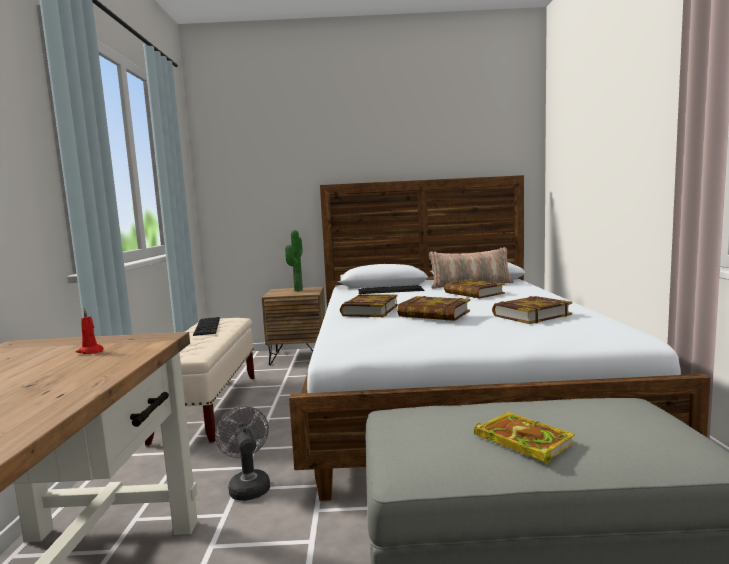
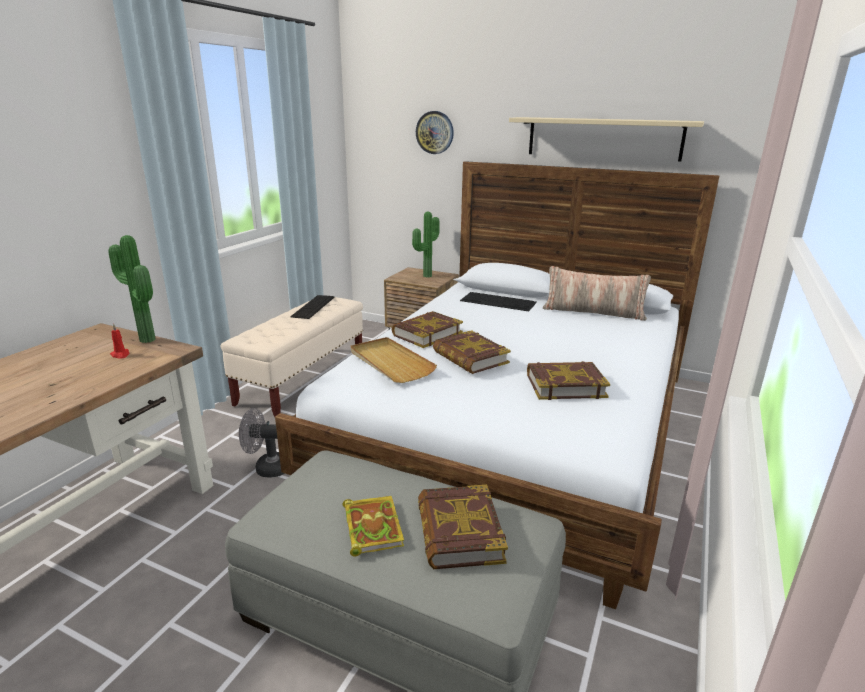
camera: 25 degrees right, 15 degrees up
(104, 339) = (144, 341): none -> potted plant
(248, 486) = (267, 468): grey fan -> grey fan turned 90 degrees counterclockwise
(287, 164) = (435, 132): none -> wall clock
(373, 327) = (390, 362): none -> beige tray
(433, 157) = (603, 138): none -> beige shelf
(473, 293) = (571, 329): book -> book (459, 532)

